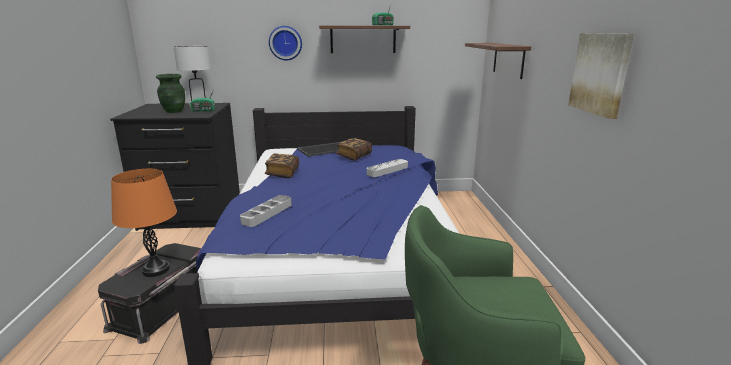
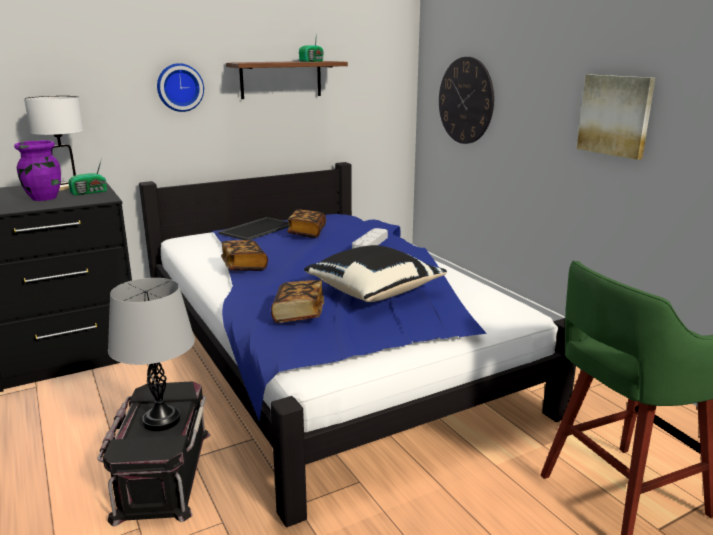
camera: 25 degrees left, 0 degrees up
(156, 270) = (162, 420): orange table lamp -> grey table lamp
(173, 111) = (43, 198): green vase -> purple vase
(267, 213) = (298, 314): grey tray -> book
(342, 207) = (373, 292): none -> black pillow
(508, 59) = (465, 100): shelf -> wall clock

